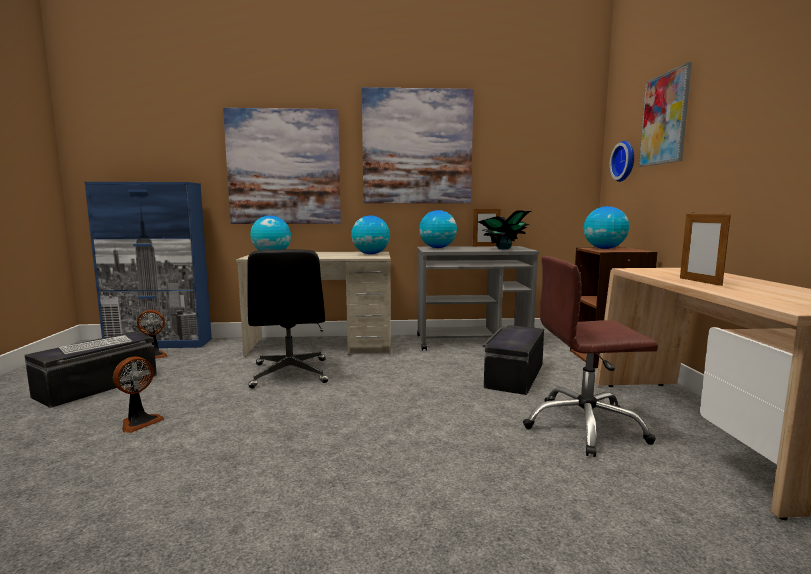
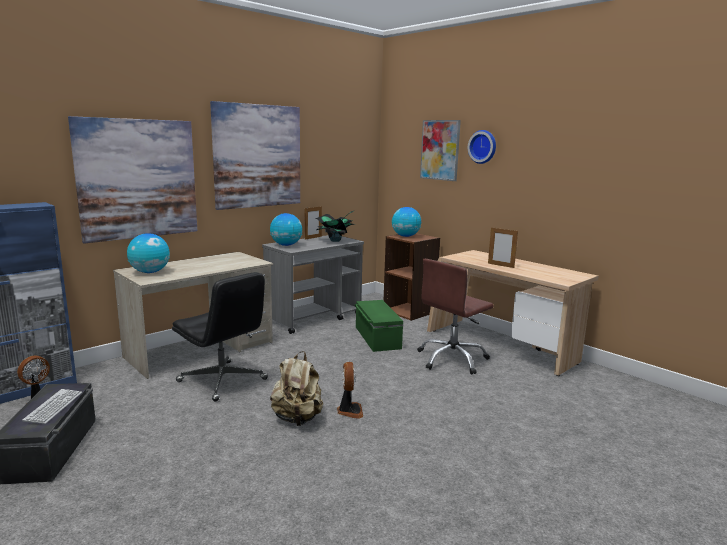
camera: 40 degrees left, 5 degrees up
(139, 422) = (178, 456): fan -> fan (349, 411)
(281, 428) = (297, 418): none -> beige backpack
(370, 254) = (239, 258): globe -> none
(513, 375) = (376, 337): black storage box -> green storage box
(625, 161) = (404, 170): wall clock -> wall clock (483, 147)

